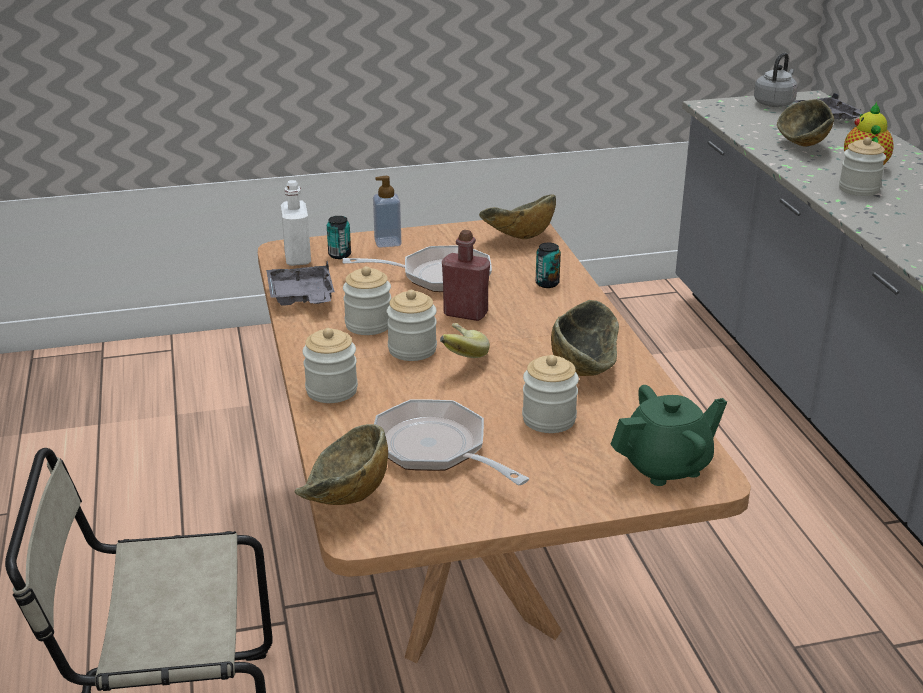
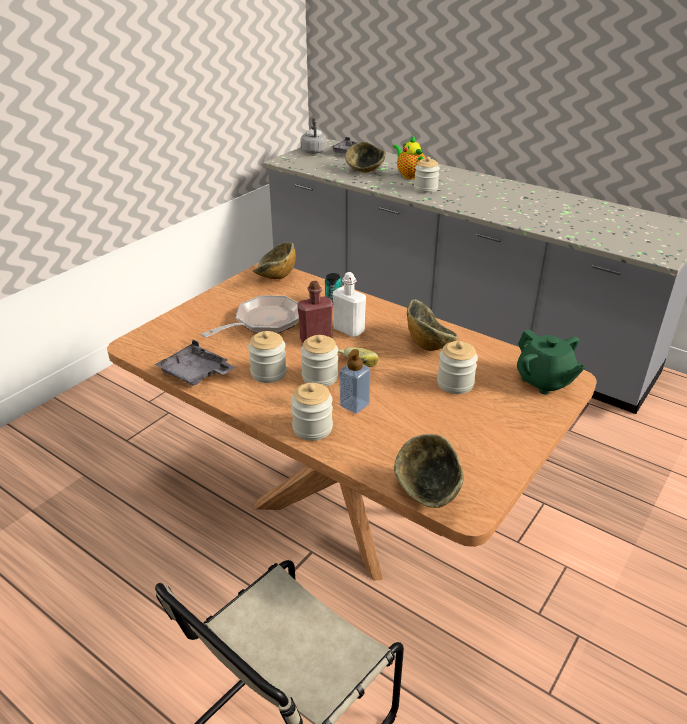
camera: 40 degrees left, 5 degrees up
(297, 258) = (150, 347): white bottle -> white bottle (349, 330)
(339, 255) = (177, 333): can -> none
(387, 242) = (197, 312): soap dispenser -> soap dispenser (354, 405)
(436, 449) = (428, 433): frying pan -> none
(666, 466) = (544, 381): green teapot -> green teapot turned 120 degrees clockwise

